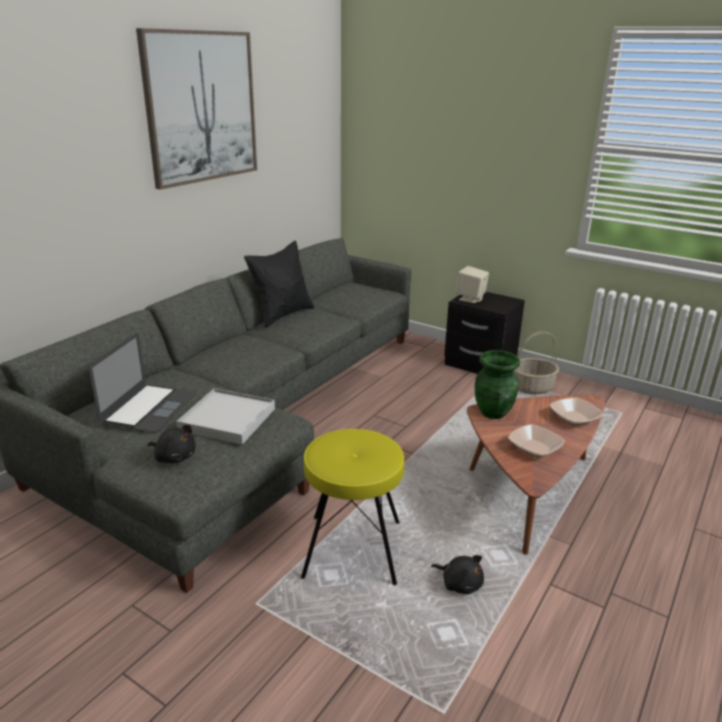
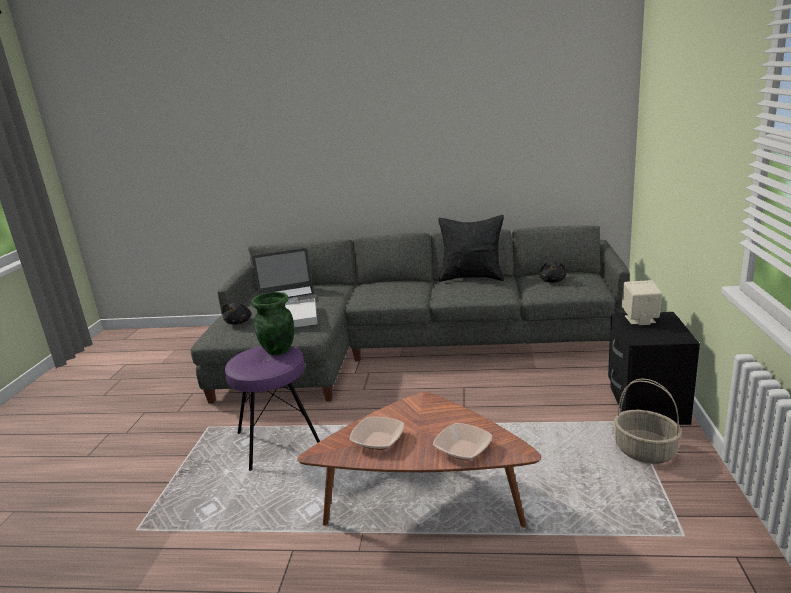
camera: 65 degrees right, 5 degrees down
(201, 107) = (434, 95): picture -> none
(352, 549) = (279, 440): yellow stool -> purple stool
(460, 583) = (267, 500): black plush toy -> black plush toy (553, 281)
(493, 412) = (425, 405): green vase -> green vase (278, 350)

